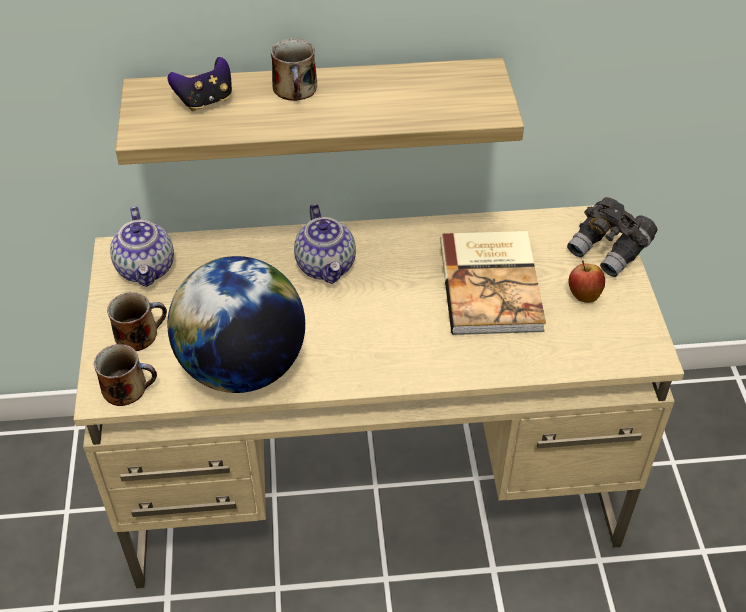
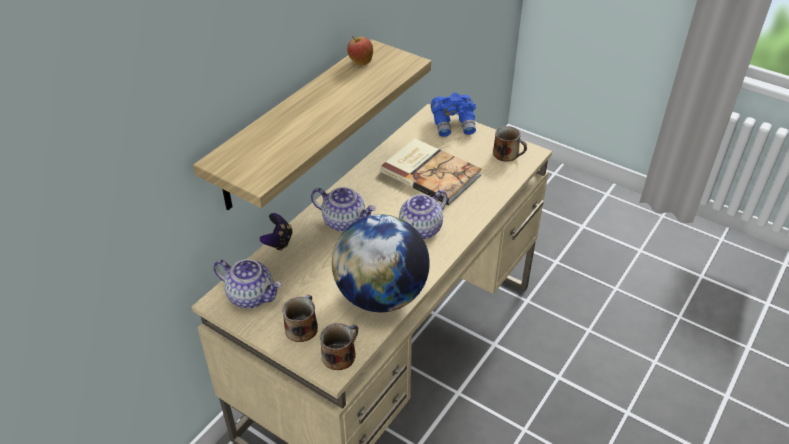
camera: 50 degrees left, 5 degrees down
(205, 101) = (263, 144): game controller -> game controller (278, 242)
(296, 89) = (301, 109): mug -> mug (507, 154)
(382, 336) = (420, 230): none -> teapot
(583, 295) = (472, 149): apple -> apple (360, 62)
(609, 250) = (453, 125): grey binoculars -> blue binoculars

